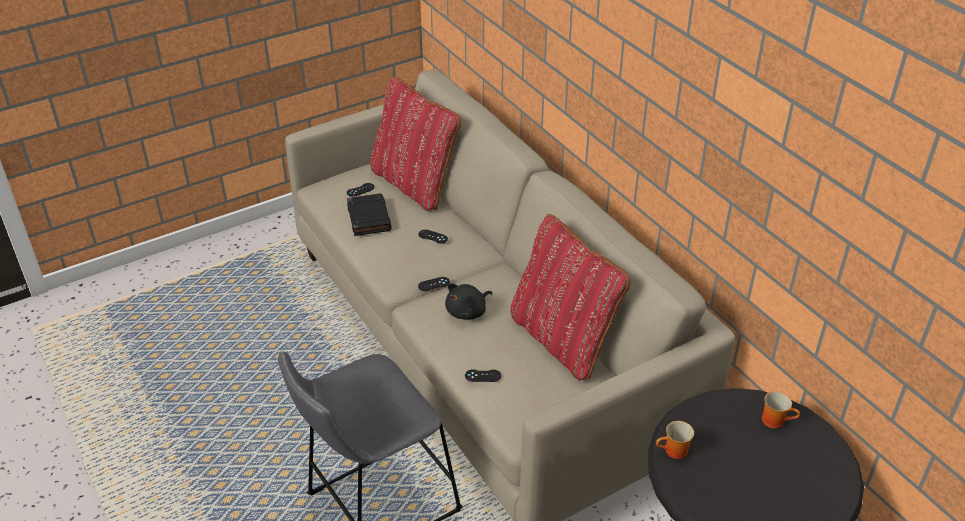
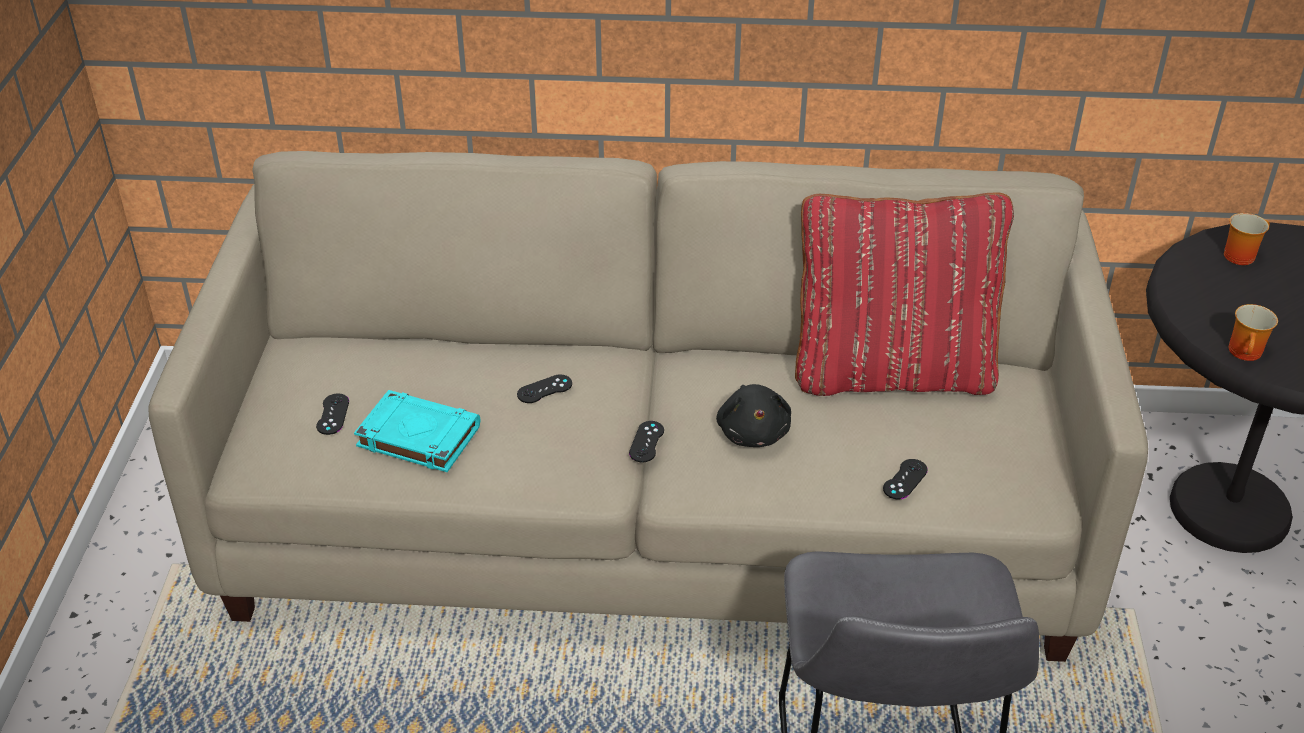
camera: 55 degrees left, 0 degrees up
(368, 217) = (417, 436): black book -> turquoise book
(415, 184) = (388, 350): red pillow -> none

